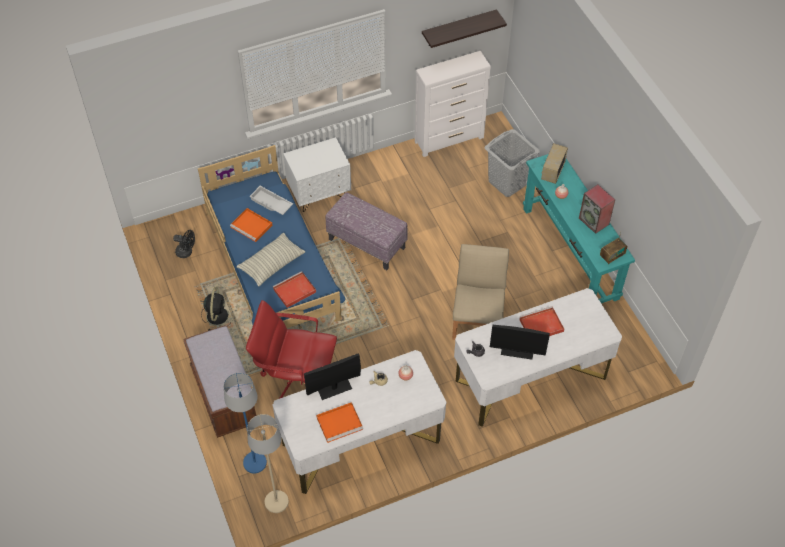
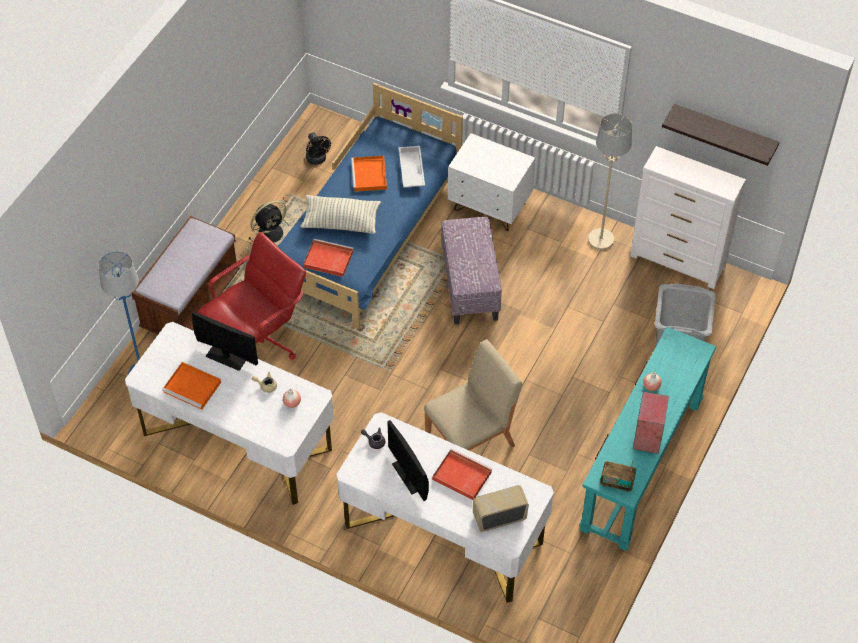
camera: 50 degrees right, 0 degrees up
(277, 502) = (117, 419): beige floor lamp -> beige floor lamp (601, 240)
(296, 379) = (258, 342): red office chair -> red office chair turned 75 degrees clockwise
(552, 171) = (677, 358): radio -> radio (499, 517)

